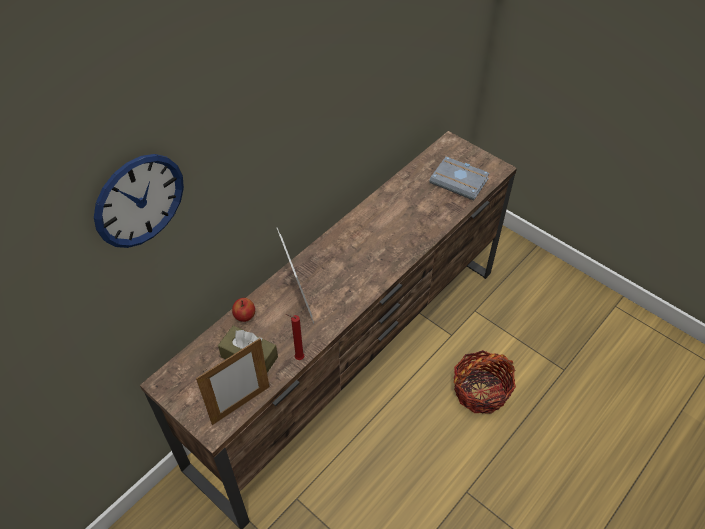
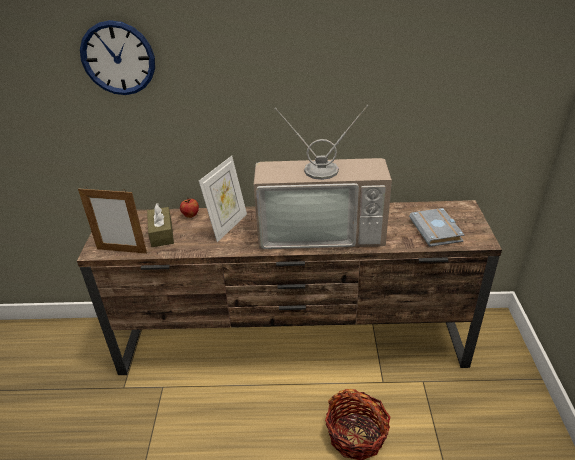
camera: 50 degrees right, 15 degrees down
(298, 358) = (181, 251): red candle -> none
(380, 243) = (321, 230): none -> television

